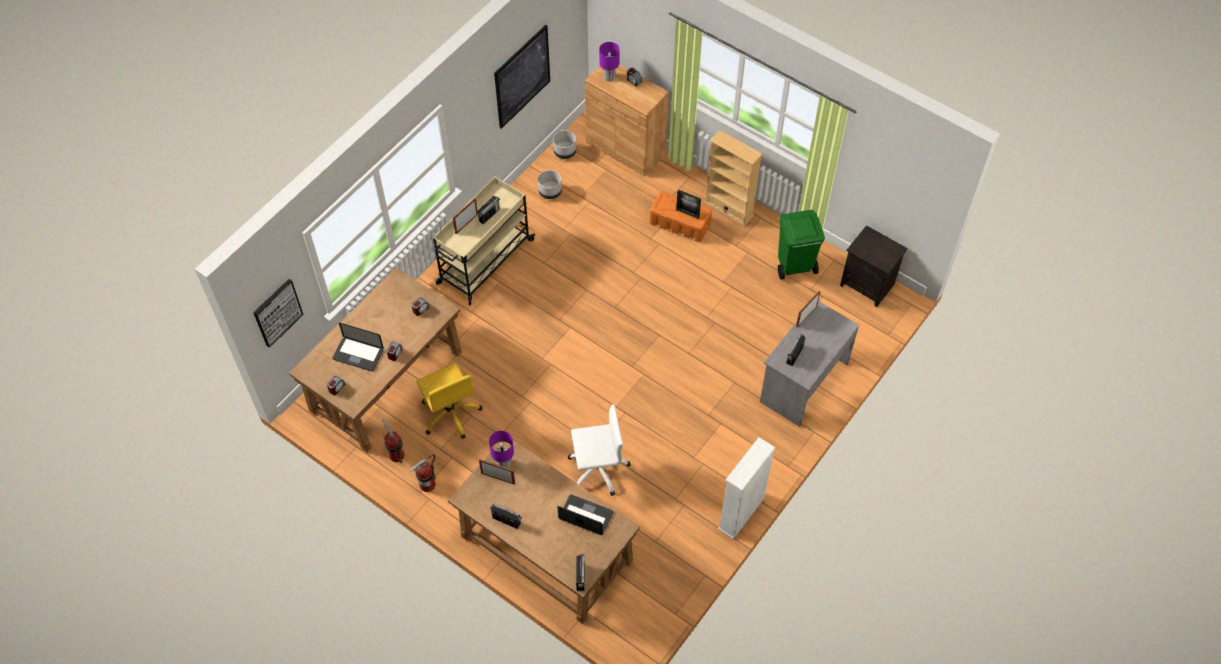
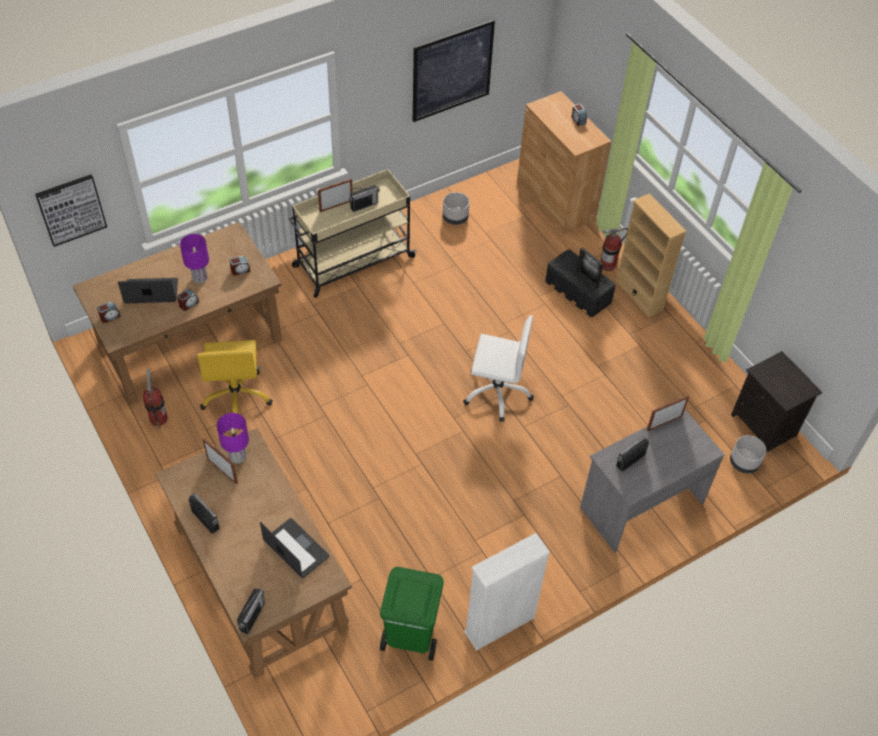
camera: 20 degrees right, 5 degrees down
(358, 354) = (151, 292): laptop -> laptop turned 135 degrees clockwise
(427, 485) = (172, 460): fire extinguisher -> fire extinguisher (607, 265)
(565, 152) = (490, 186): grey planter -> grey planter (744, 463)
(598, 469) = (361, 512): white office chair -> white office chair (497, 392)
(609, 77) = (554, 109): purple table lamp -> purple table lamp (200, 277)
(680, 223) = (578, 292): orange storage box -> black storage box
(794, 266) = (686, 377): green trash can -> green trash can (410, 637)

